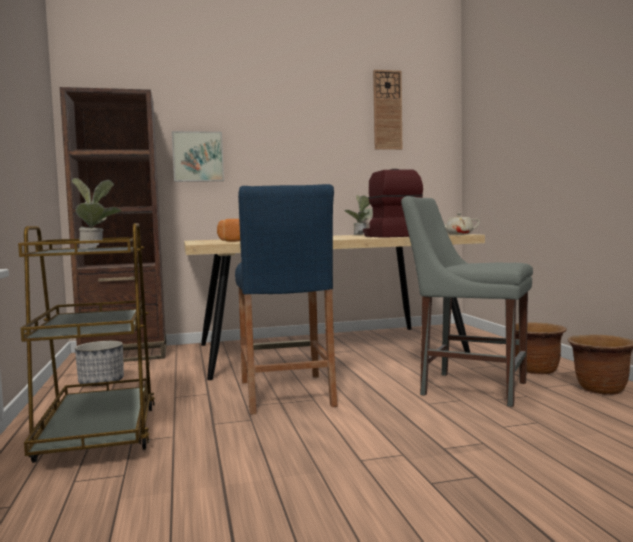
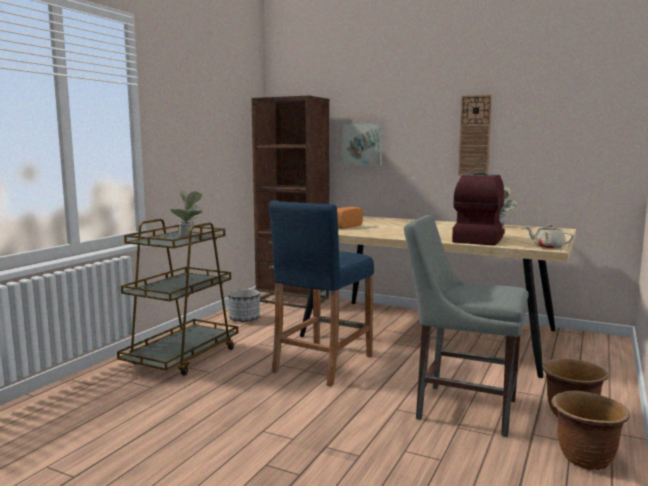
camera: 40 degrees right, 5 degrees up
(387, 110) = (553, 92): wall clock -> wall clock (475, 136)
(468, 387) = (461, 408): grey chair -> grey chair turned 45 degrees counterclockwise

